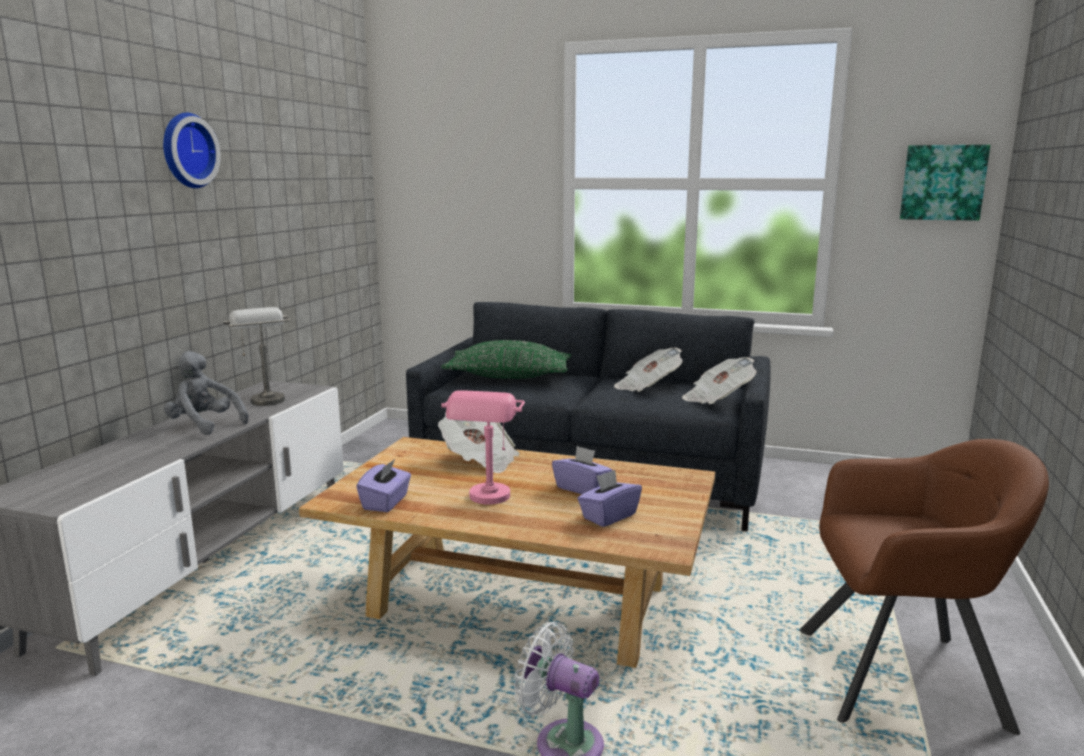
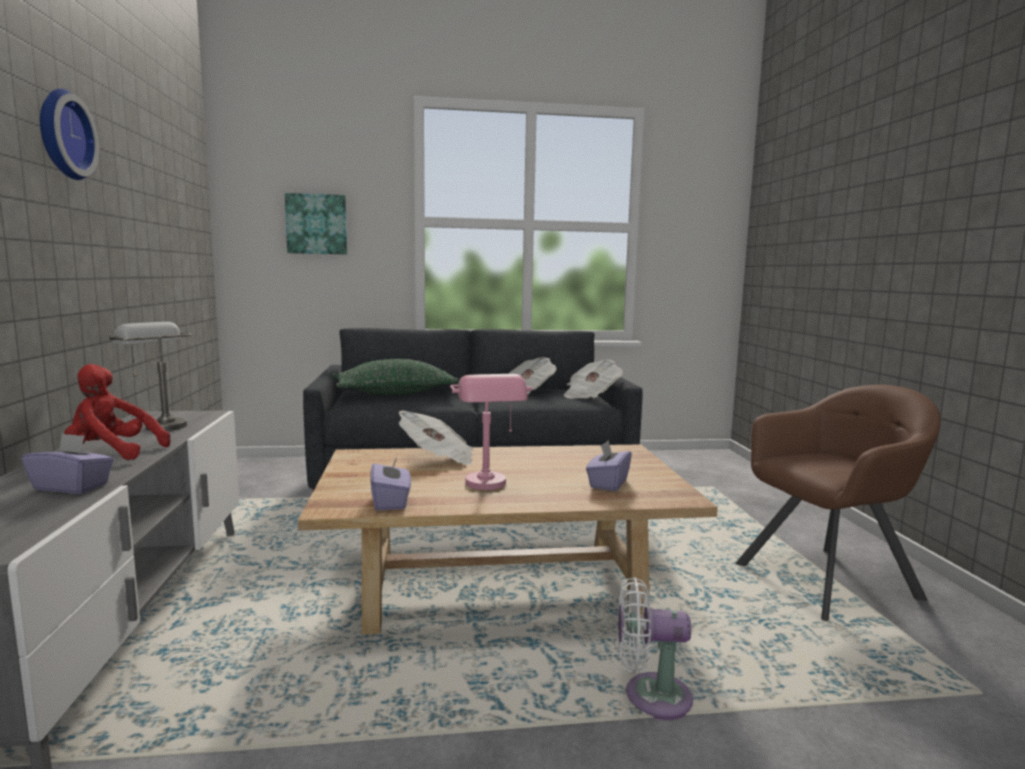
camera: 25 degrees left, 5 degrees down
(204, 425) = (112, 453): grey plush toy -> red plush toy
(582, 488) = (558, 467): purple tissue box -> purple tissue box (72, 487)
(942, 182) = (708, 228): picture -> picture (317, 224)

